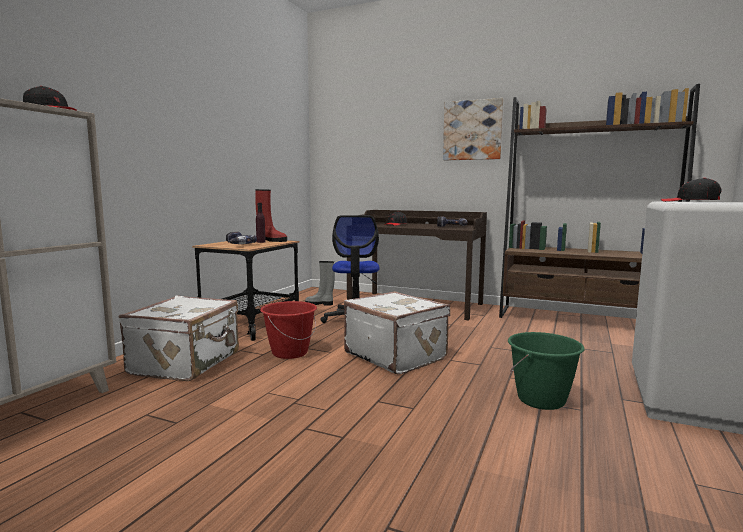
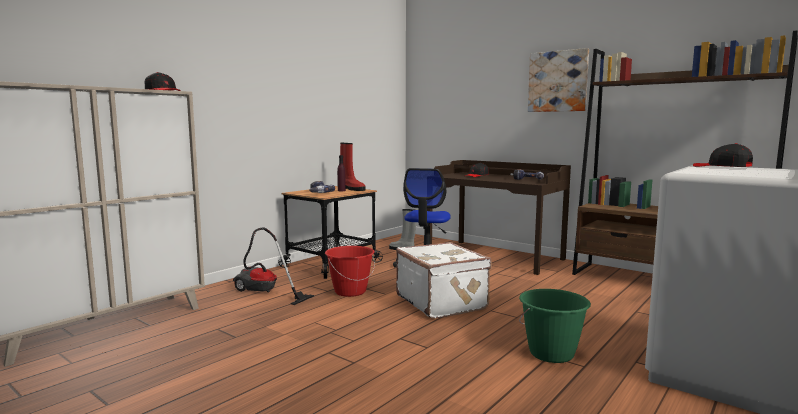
camera: 15 degrees right, 0 degrees up
(187, 363) = (264, 293): white suitcase -> vacuum cleaner

